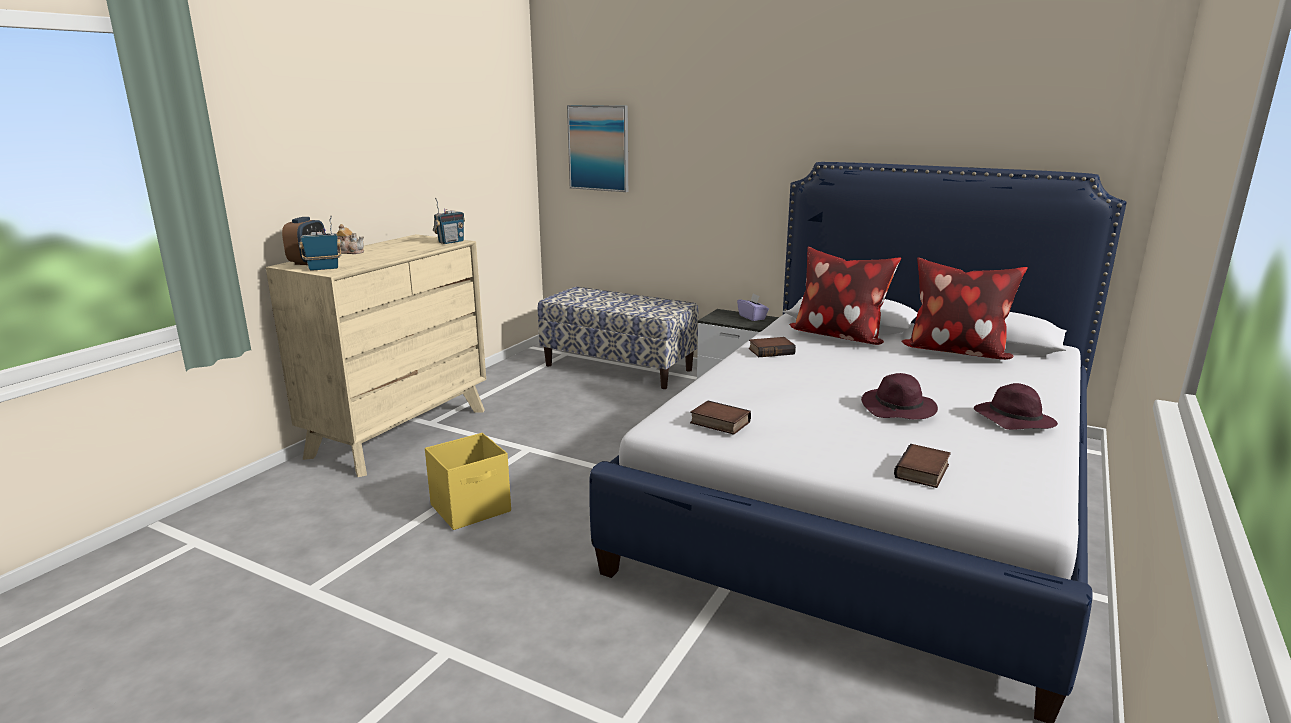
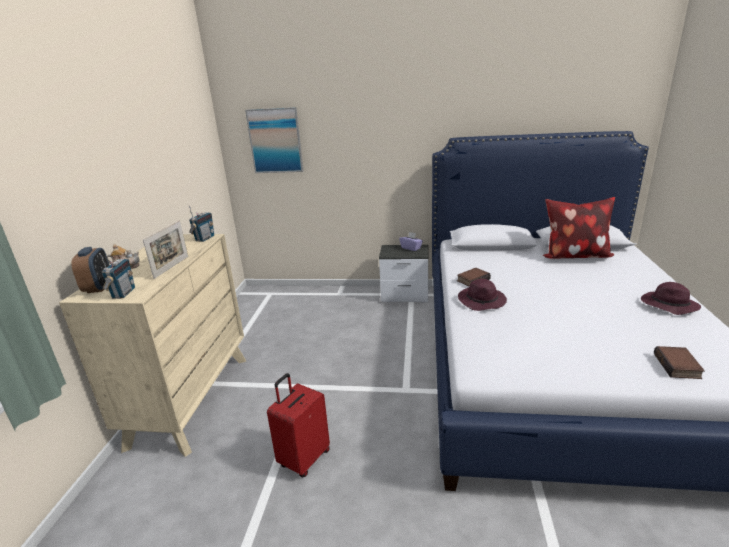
camera: 20 degrees left, 5 degrees up
(323, 268) = (123, 293): radio -> radio turned 135 degrees clockwise
(389, 257) = (171, 267): none -> picture frame
(472, 508) = (303, 458): yellow storage box -> red suitcase
(618, 367) = (316, 297): bench -> none
(718, 423) = (515, 358): book -> none
(838, 336) = (497, 258): pillow -> none
(899, 409) = (601, 313): purple hat -> purple hat (482, 301)

